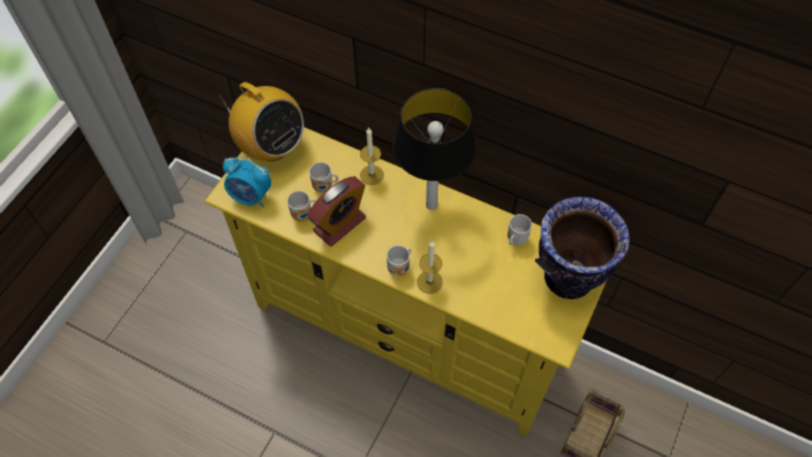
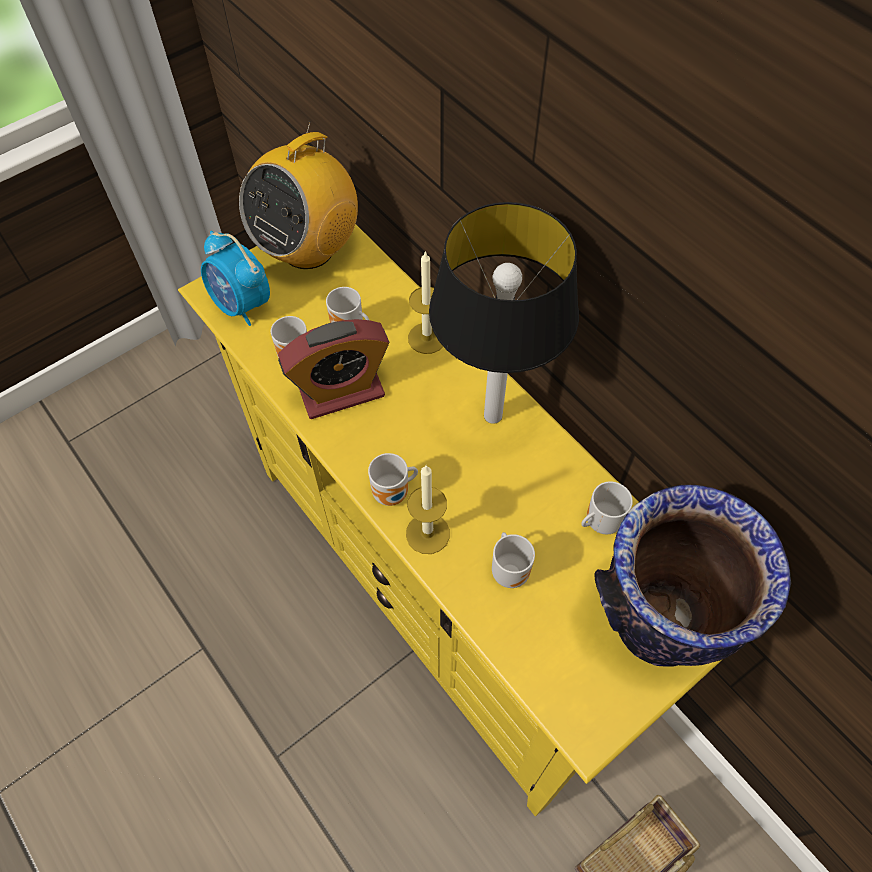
camera: 25 degrees right, 0 degrees up
(271, 147) = (308, 248): radio -> radio turned 60 degrees clockwise
(482, 283) = (511, 570): none -> mug

